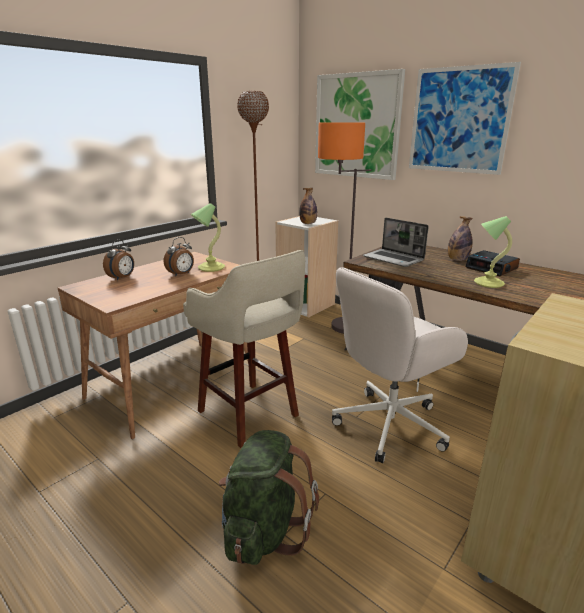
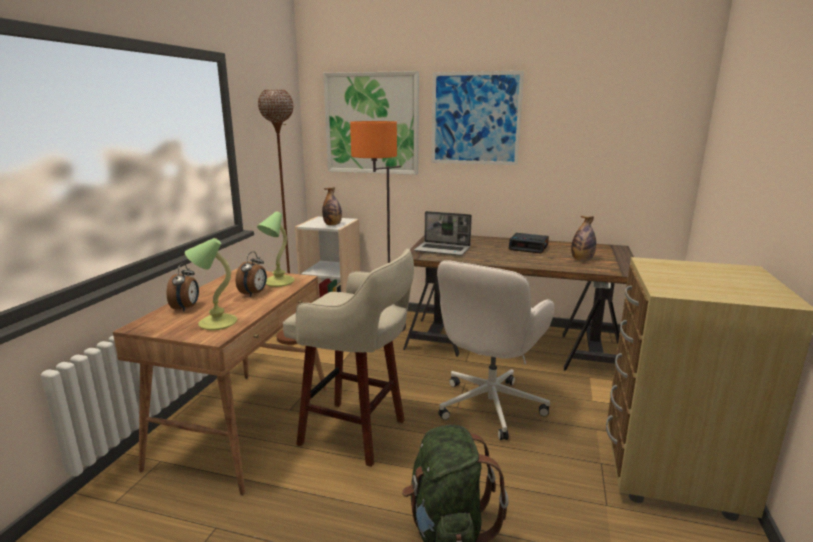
camera: 25 degrees left, 5 degrees down
(457, 260) = (495, 244): bottle -> bottle (582, 260)
(487, 283) = (537, 260): table lamp -> table lamp (216, 323)

